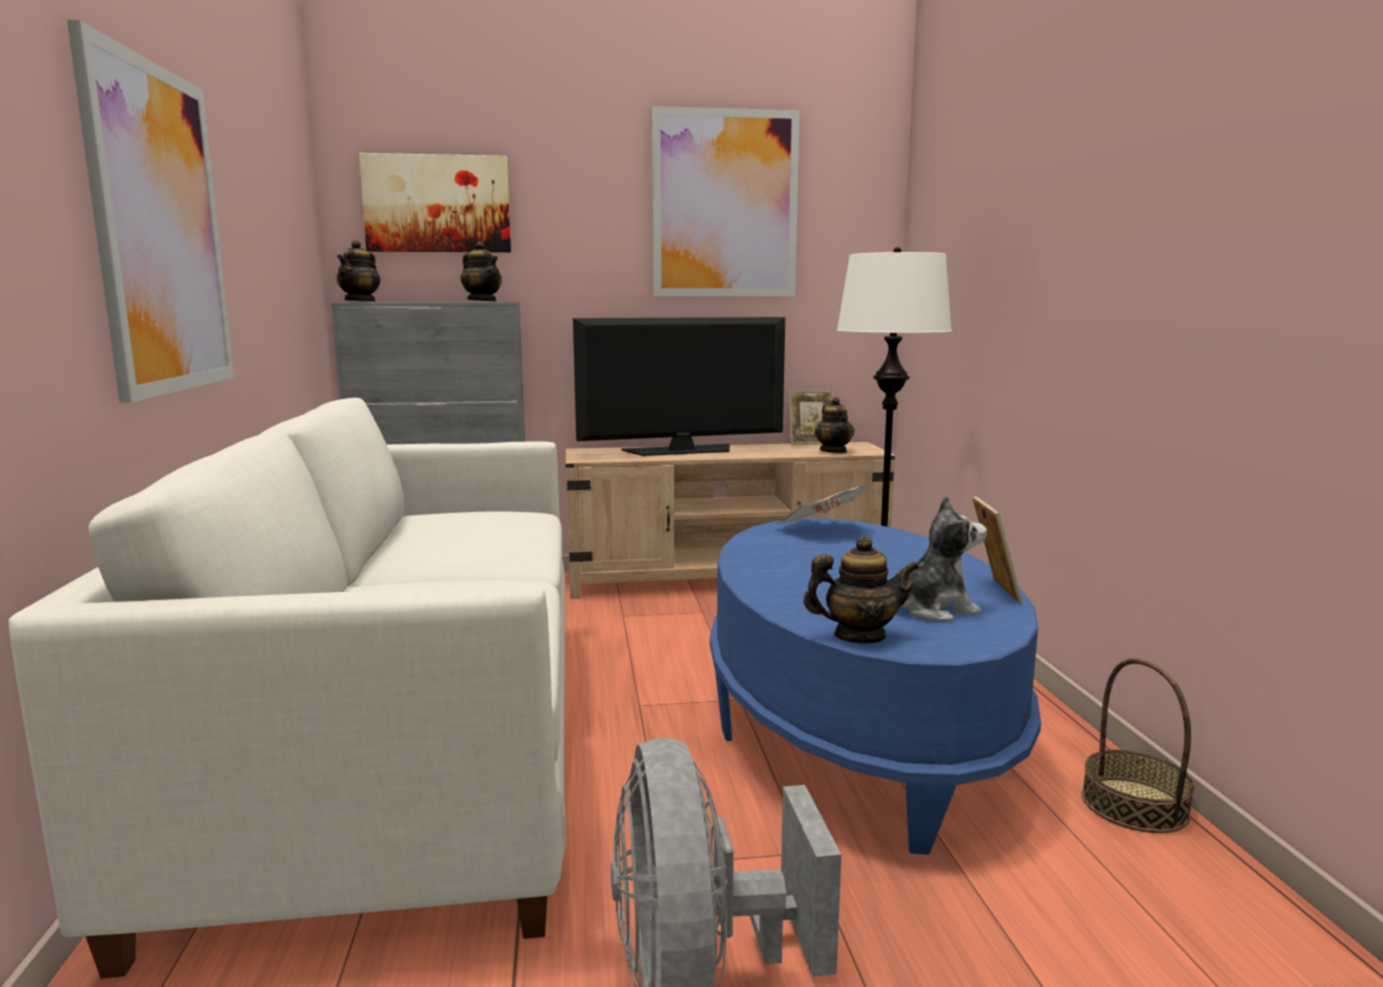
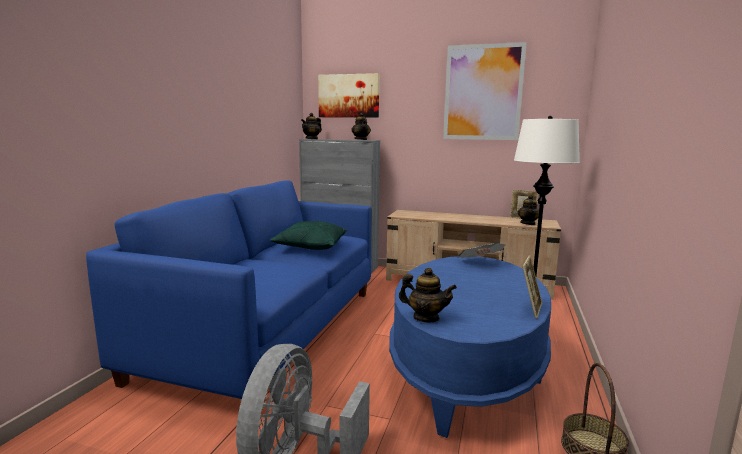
camera: 25 degrees right, 0 degrees up
(160, 230) = (195, 112): picture -> none
(403, 749) = (268, 330): white sofa -> blue sofa
(476, 541) = (310, 247): none -> green pillow
(681, 450) = (448, 215): television -> none
(931, 609) = (482, 312): plush toy -> none

